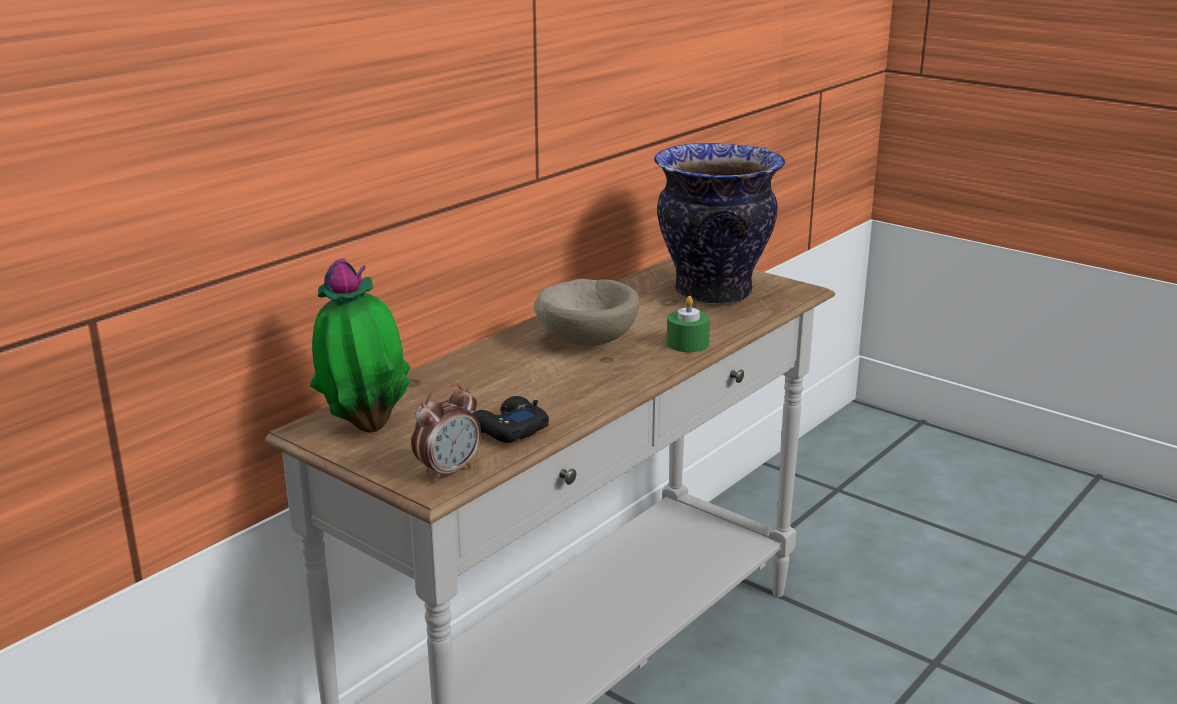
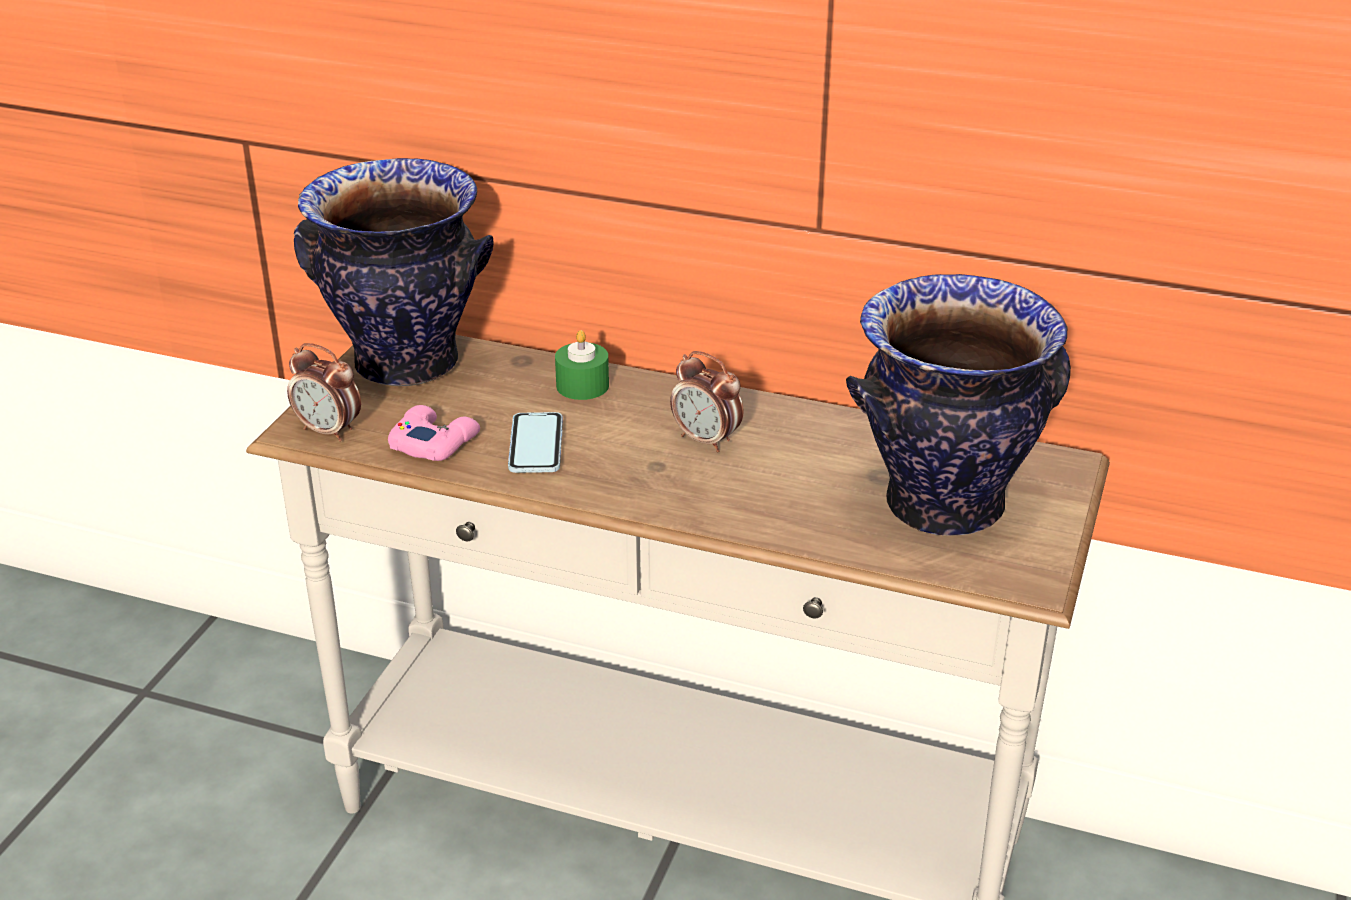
camera: 70 degrees right, 10 degrees up
(365, 426) = (407, 363): potted plant -> vase
(507, 429) = (434, 442): black game controller -> pink game controller
(546, 393) = (536, 445): none -> phone
(587, 339) = (706, 440): beige bowl -> alarm clock
(687, 343) = (743, 516): green candle -> green candle (582, 385)

